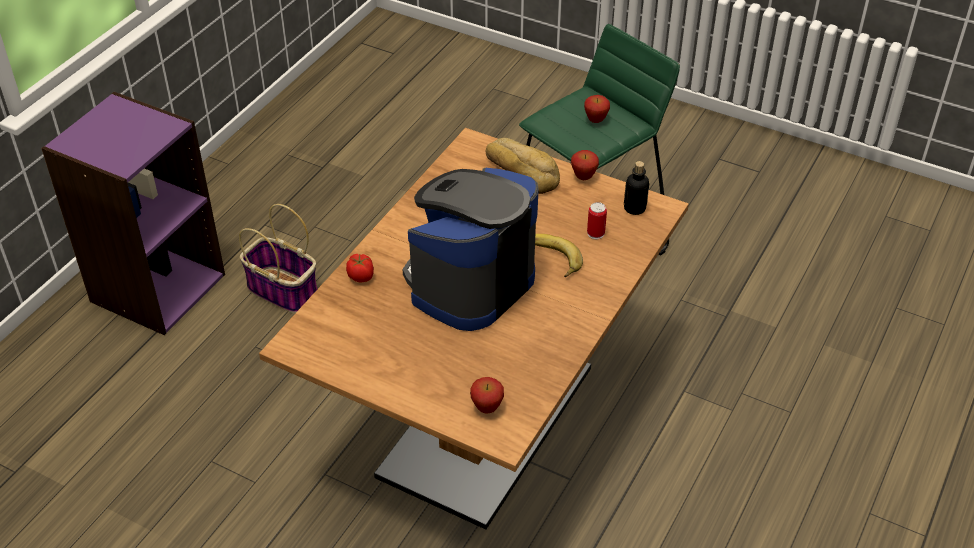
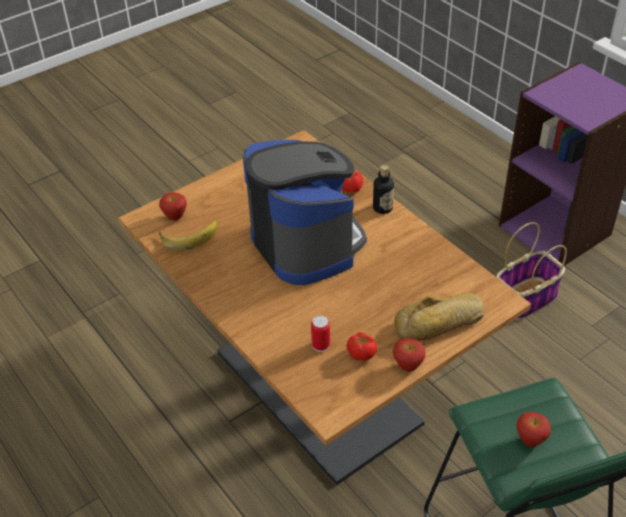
camera: 115 degrees right, 0 degrees up
(551, 258) = (306, 303): banana -> banana (189, 236)
(588, 207) = (361, 354): none -> tomato
(634, 208) = (340, 389): bottle -> bottle (382, 208)

